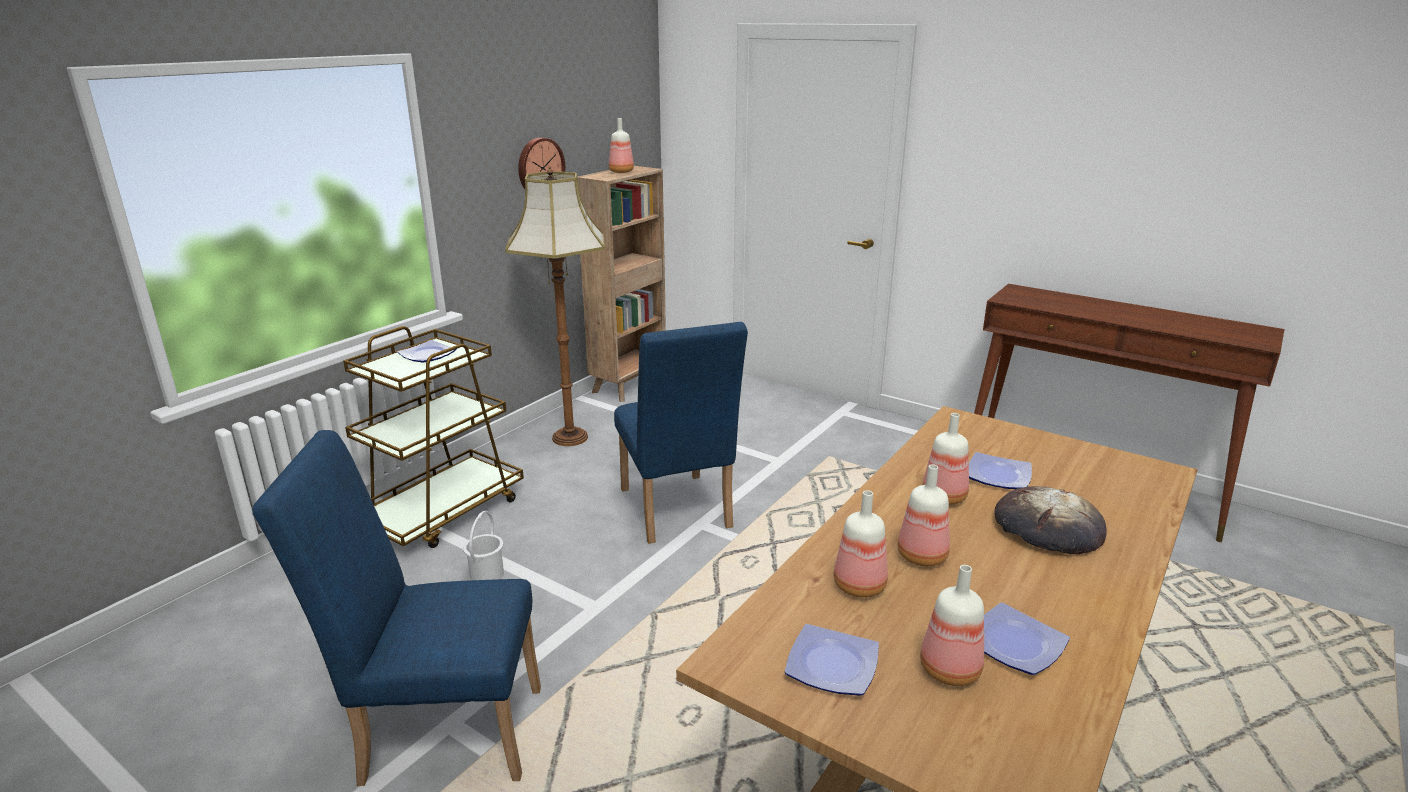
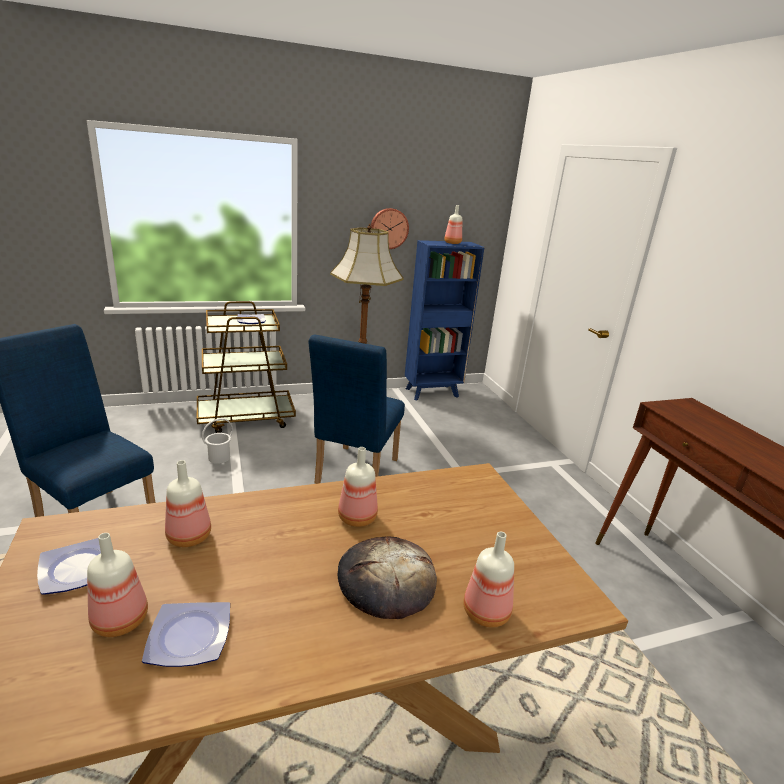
camera: 35 degrees right, 0 degrees up
(629, 385) = (433, 392): brown bookcase -> blue bookcase
(921, 555) = (262, 543): bottle -> bottle (486, 611)
(999, 475) = (429, 526): plate -> none

